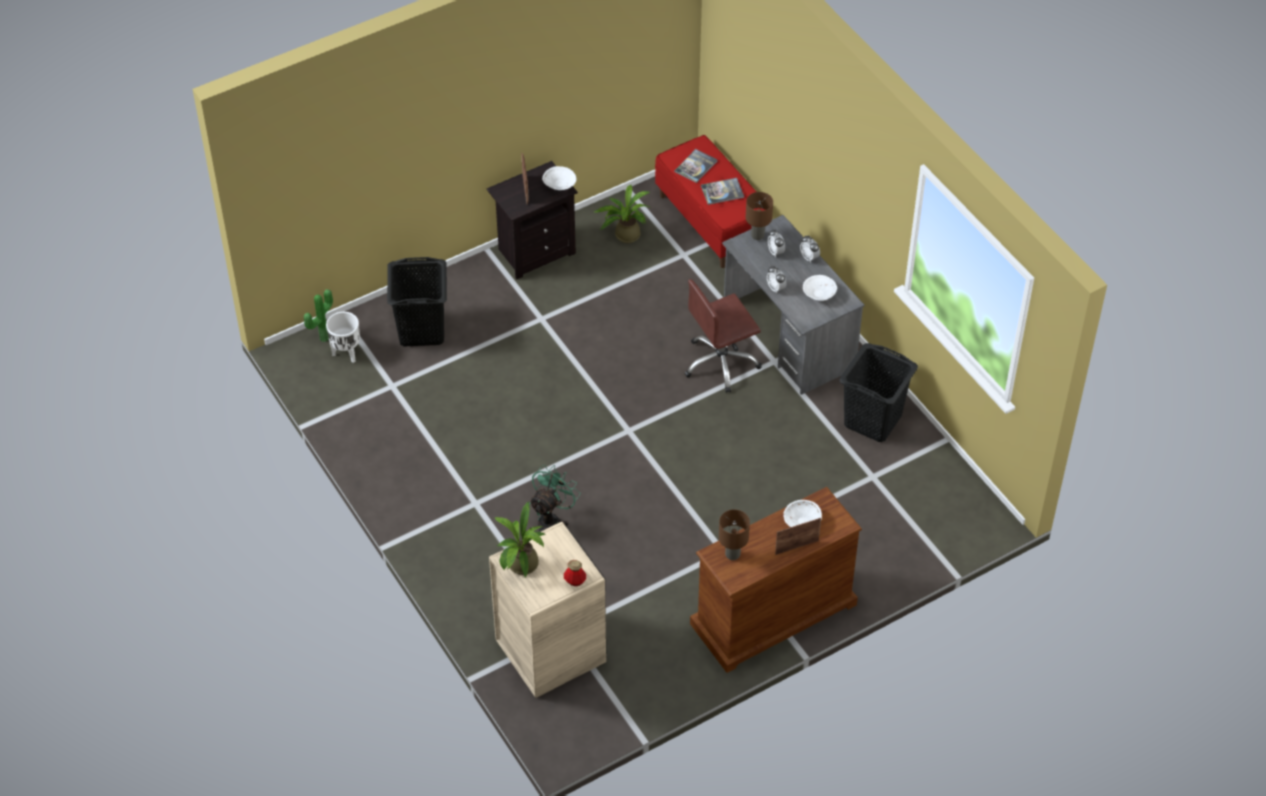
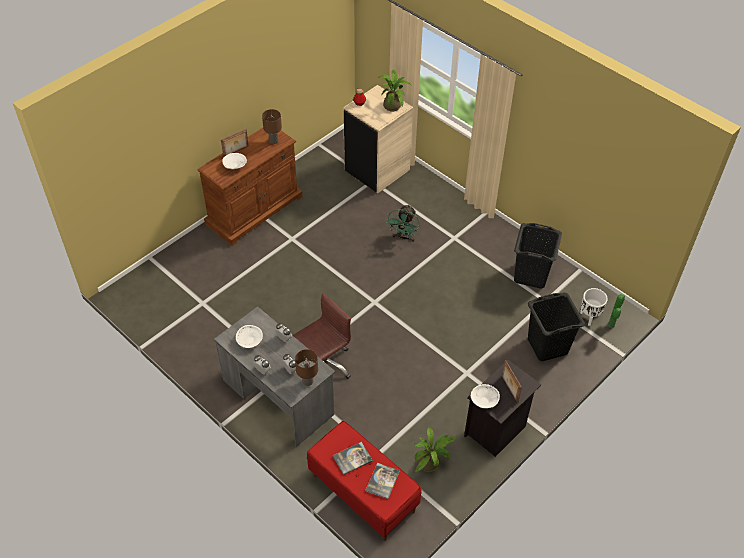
camera: 165 degrees right, 0 degrees up
(872, 420) = (206, 342): black laundry basket -> black laundry basket (531, 275)

